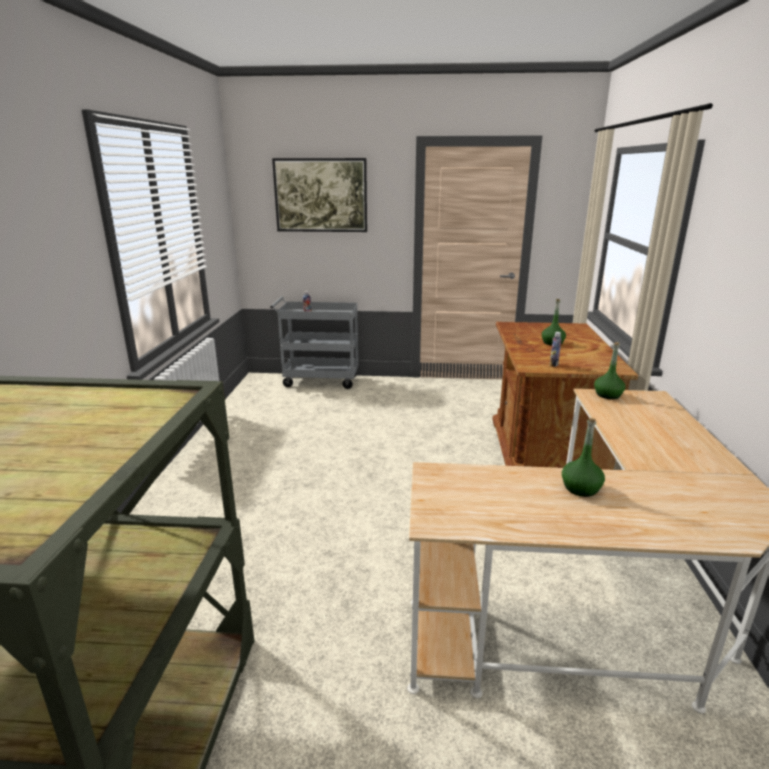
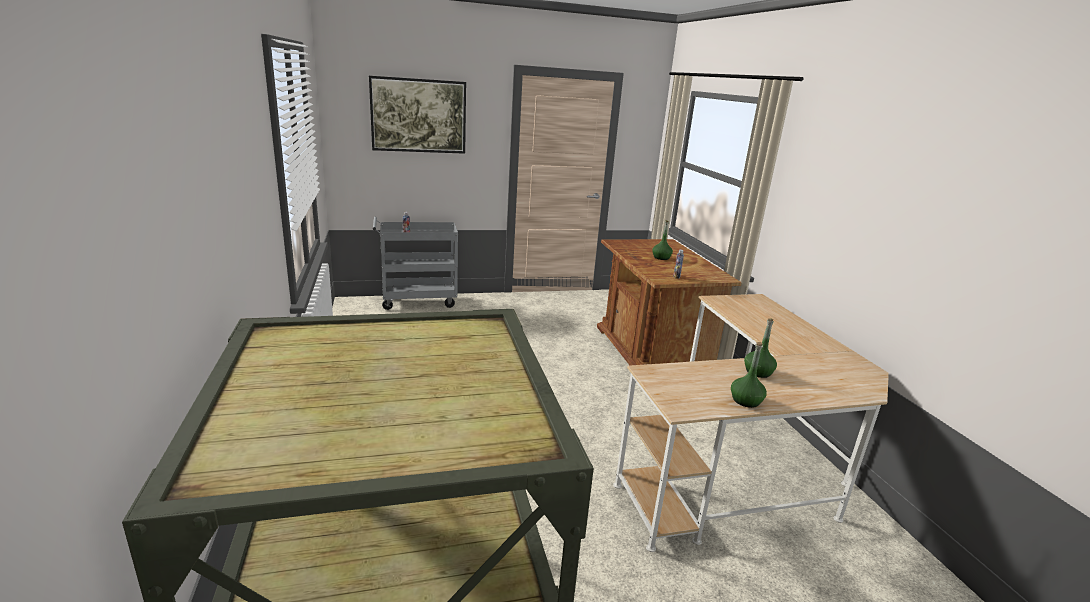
camera: 20 degrees left, 0 degrees up
(607, 395) = (726, 299): green bottle -> green bottle (745, 401)

